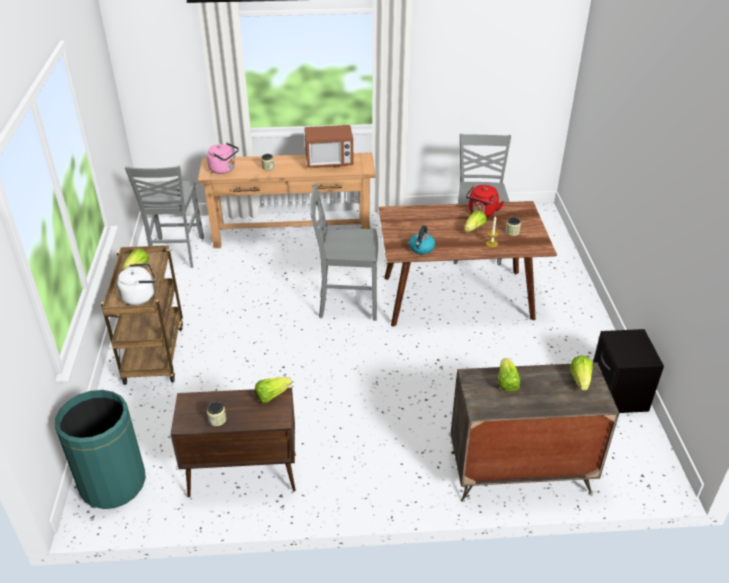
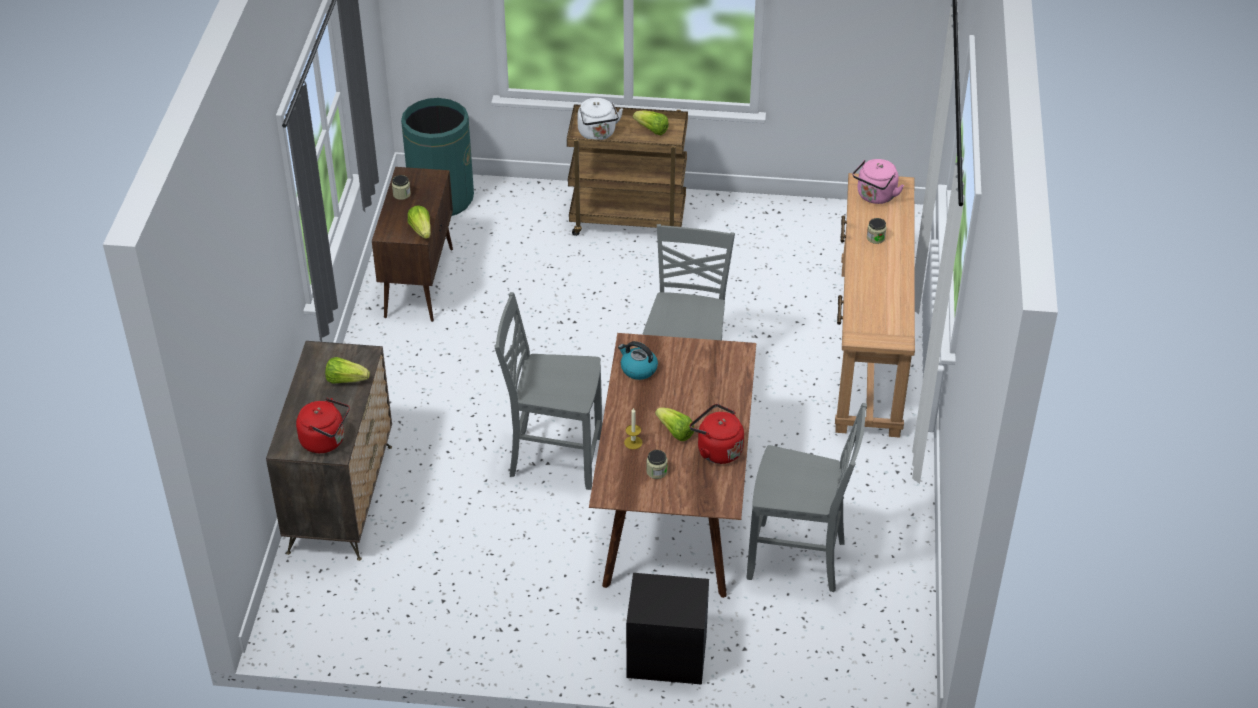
camera: 100 degrees right, 5 degrees up
(176, 253) = (833, 235): grey chair -> grey chair (554, 457)
(329, 162) = (885, 300): microwave -> none
(580, 379) = (326, 441): lettuce -> red kettle
(617, 393) = (429, 633): black nightstand -> black nightstand (667, 655)

